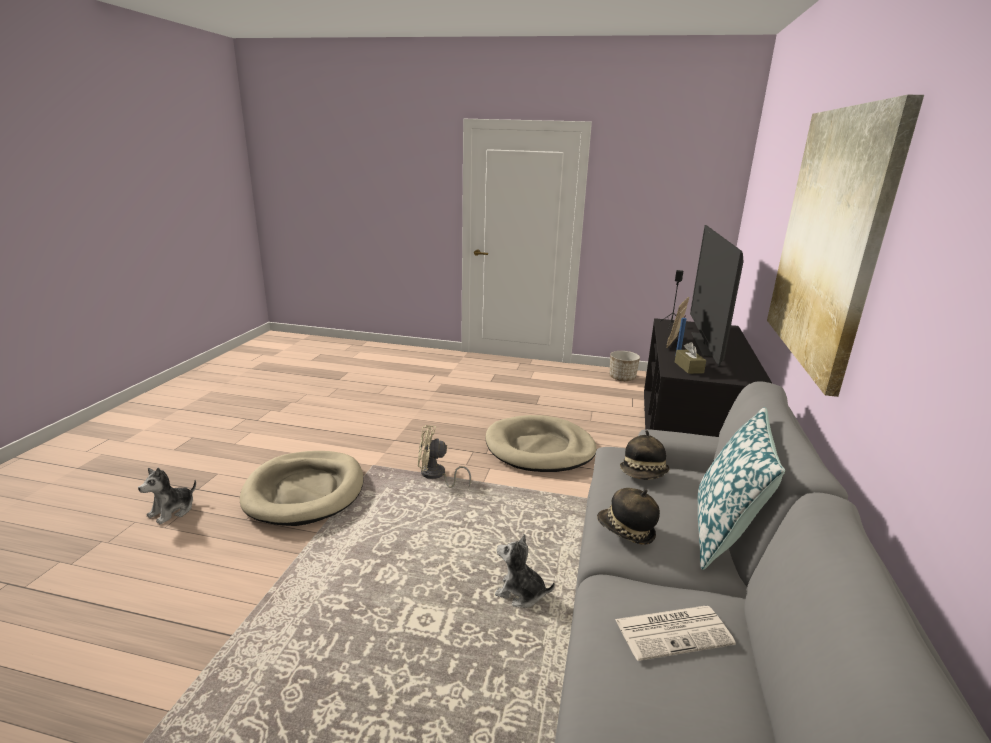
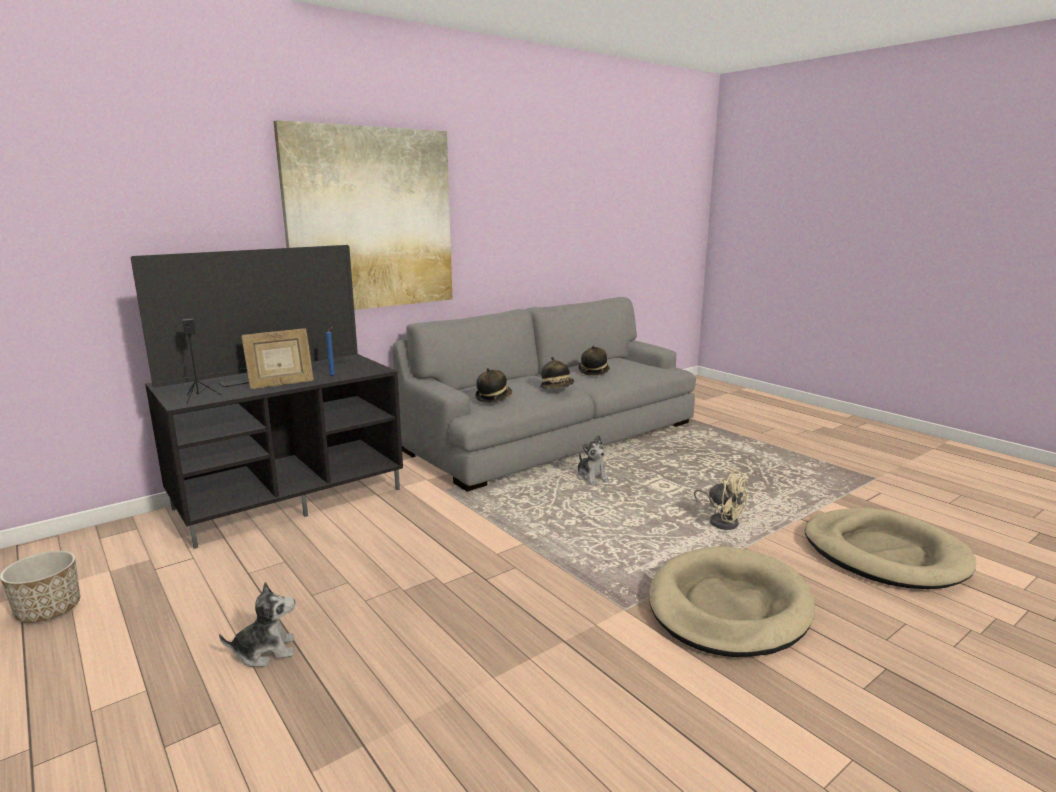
camera: 140 degrees left, 5 degrees down
(172, 511) = (907, 643): plush toy -> plush toy (265, 651)
(436, 476) = (562, 567): beige fan -> beige fan (721, 521)
(539, 448) = (410, 552): beige dog bed -> beige dog bed (884, 554)
(674, 631) = (594, 372): newspaper -> hat
(688, 367) = (354, 370): brown tissue box -> none
(724, 533) = (511, 378): pillow -> none

